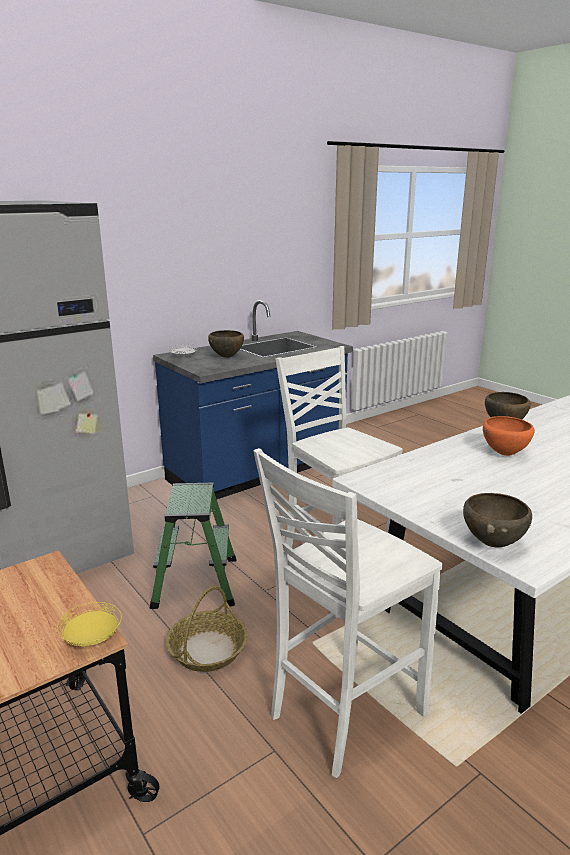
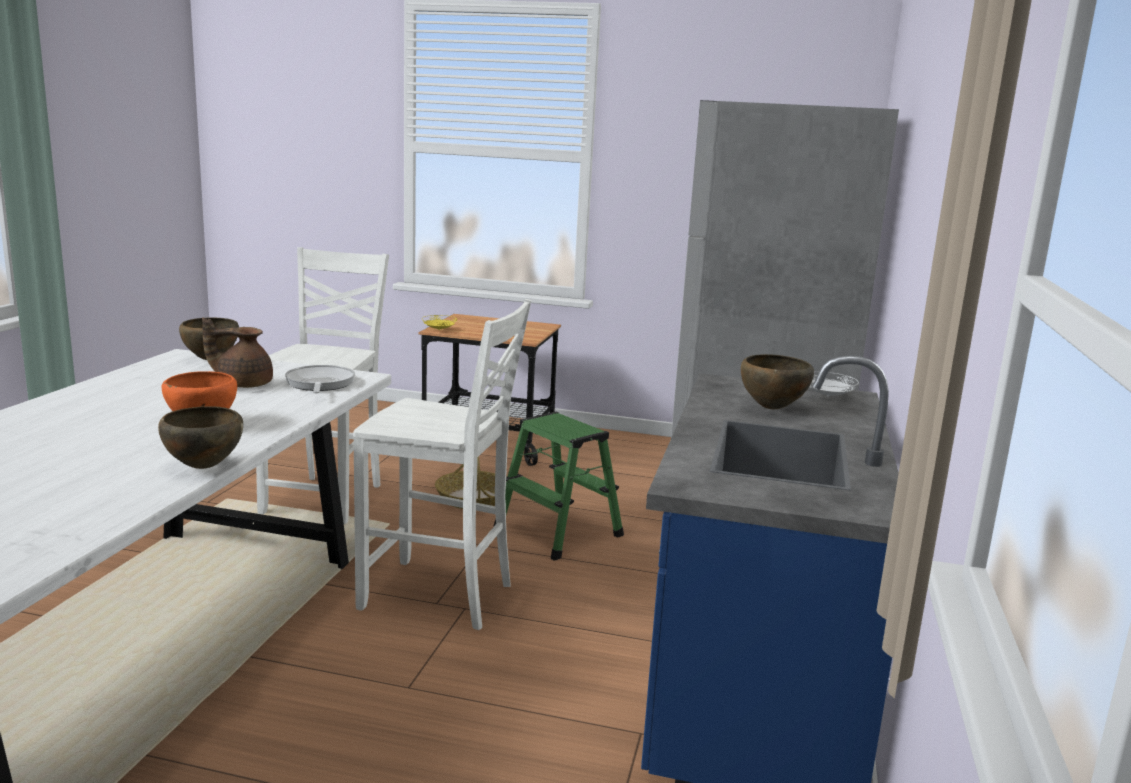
camera: 140 degrees right, 5 degrees down
(403, 477) = (319, 384): none -> frying pan
(467, 491) = (243, 384): none -> brown teapot

